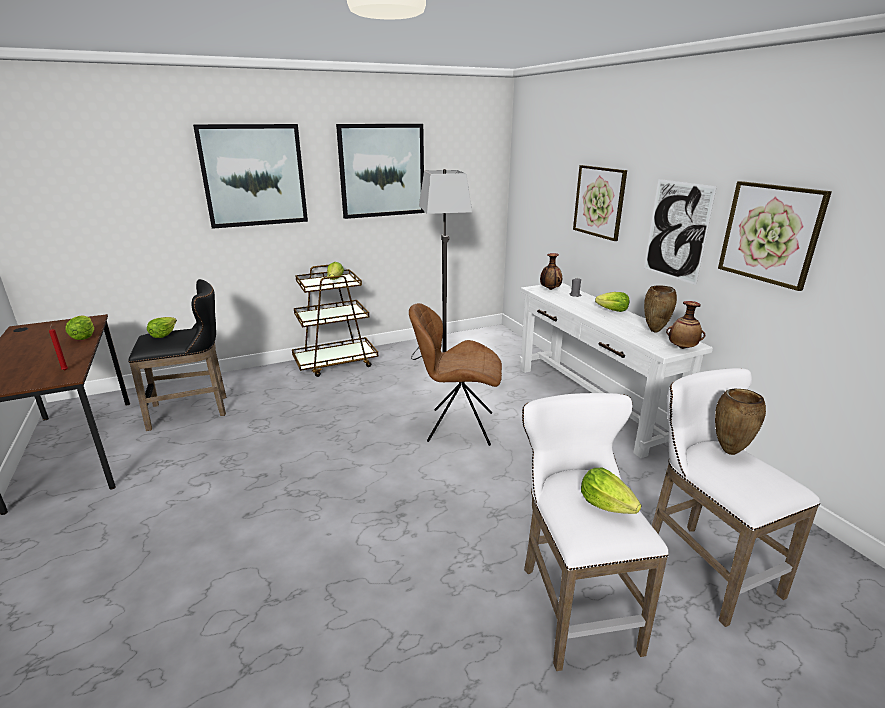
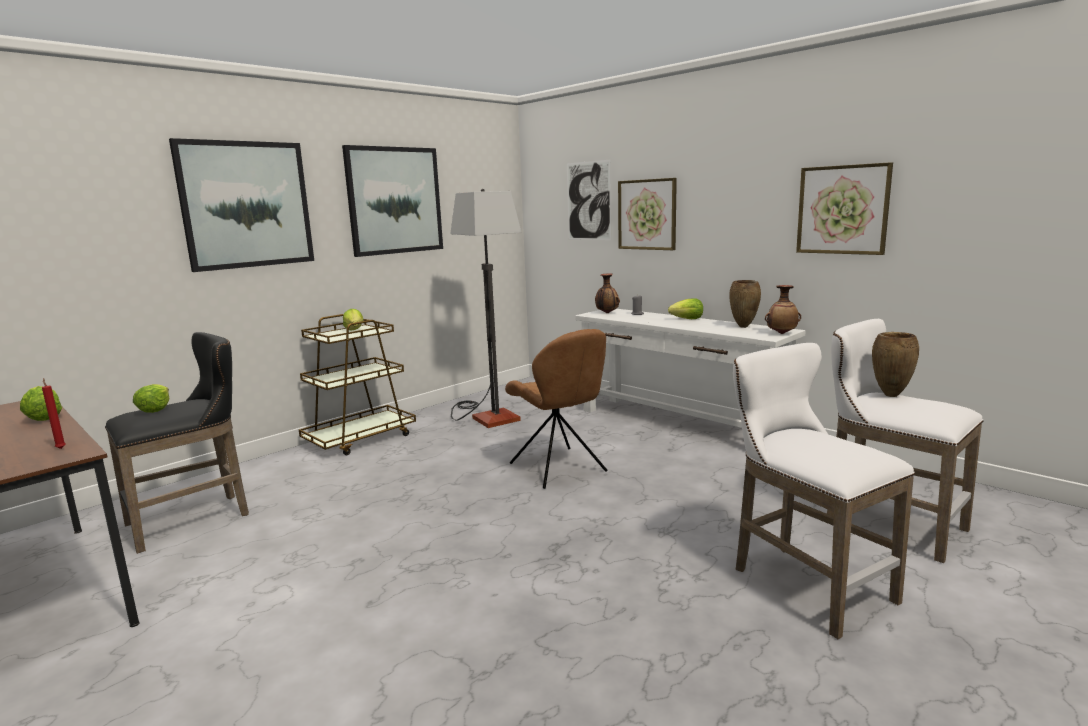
camera: 20 degrees left, 10 degrees down
(457, 426) = (559, 469): brown chair -> brown chair turned 105 degrees counterclockwise
(606, 505) = (839, 444): lettuce -> none
(677, 231) = (743, 226): picture -> picture (588, 201)

